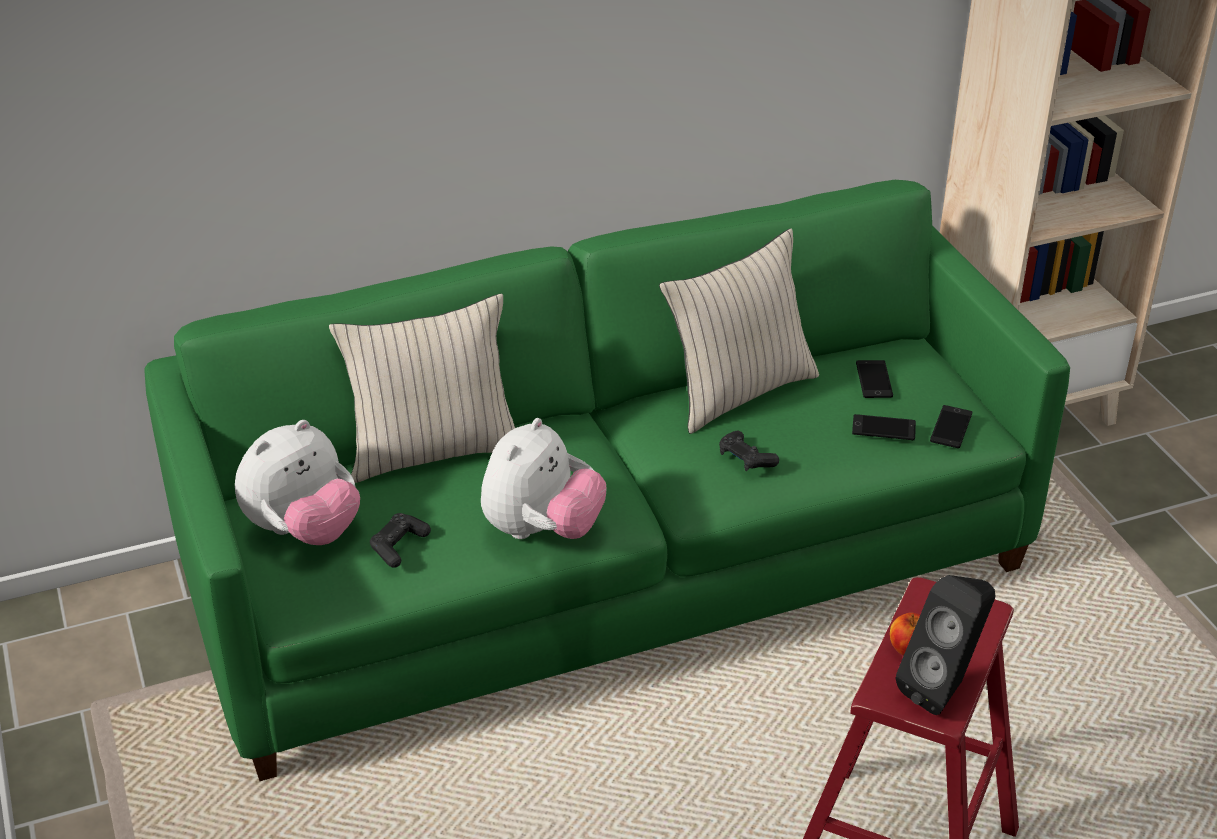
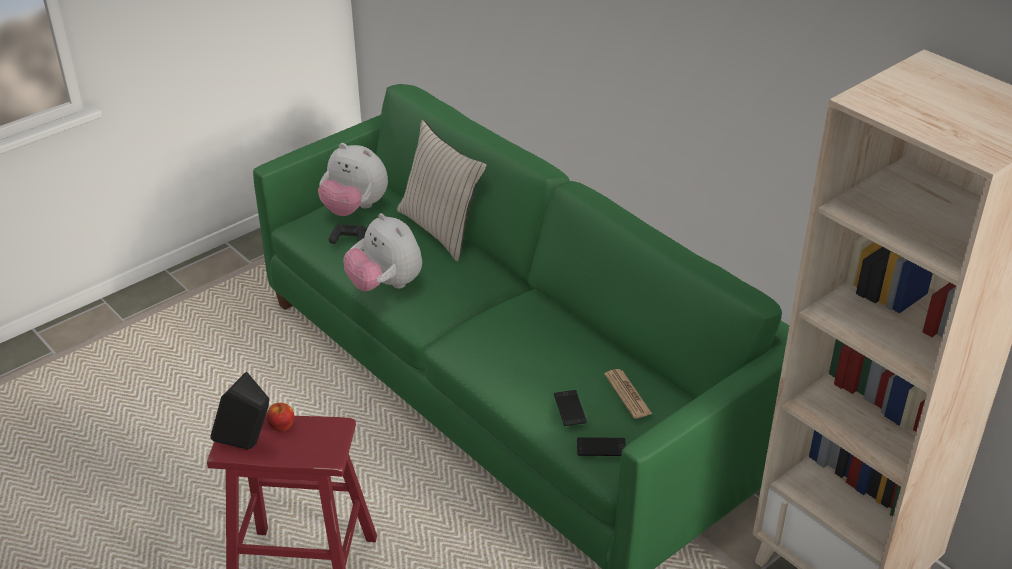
camera: 70 degrees right, 0 degrees up
(542, 530) = (385, 285): plush toy -> plush toy turned 45 degrees clockwise
(738, 392) = (571, 332): beige pillow -> none
(746, 459) = (494, 349): black game controller -> none
(874, 380) = (627, 394): phone -> newspaper

